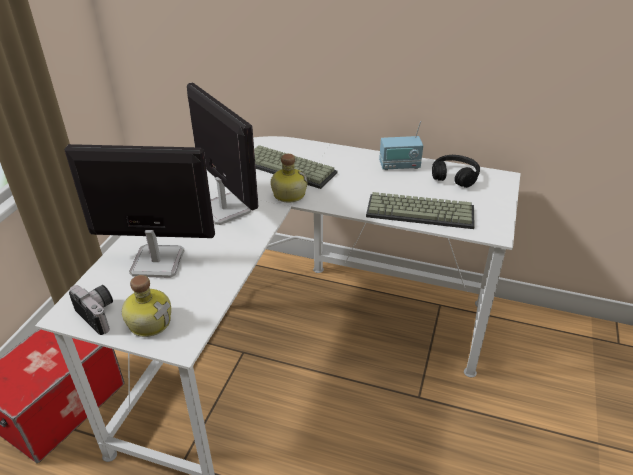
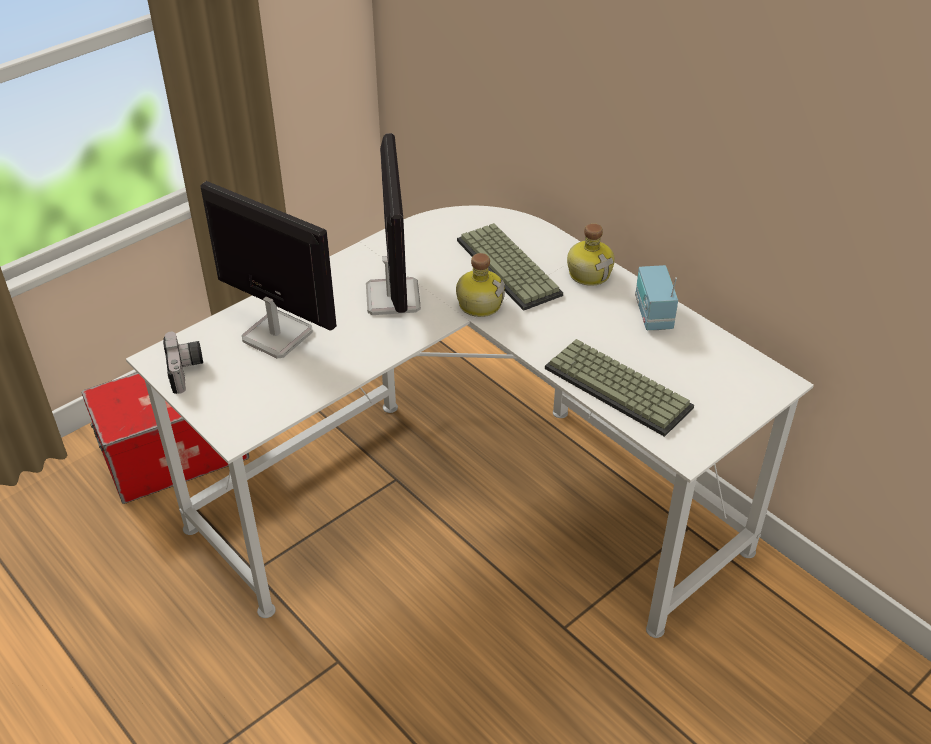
camera: 30 degrees right, 5 degrees up
(149, 321) = (225, 398): bottle -> bottle (589, 273)
(399, 166) = (652, 314): radio -> radio turned 60 degrees clockwise
(455, 176) = (713, 356): black headphones -> none

